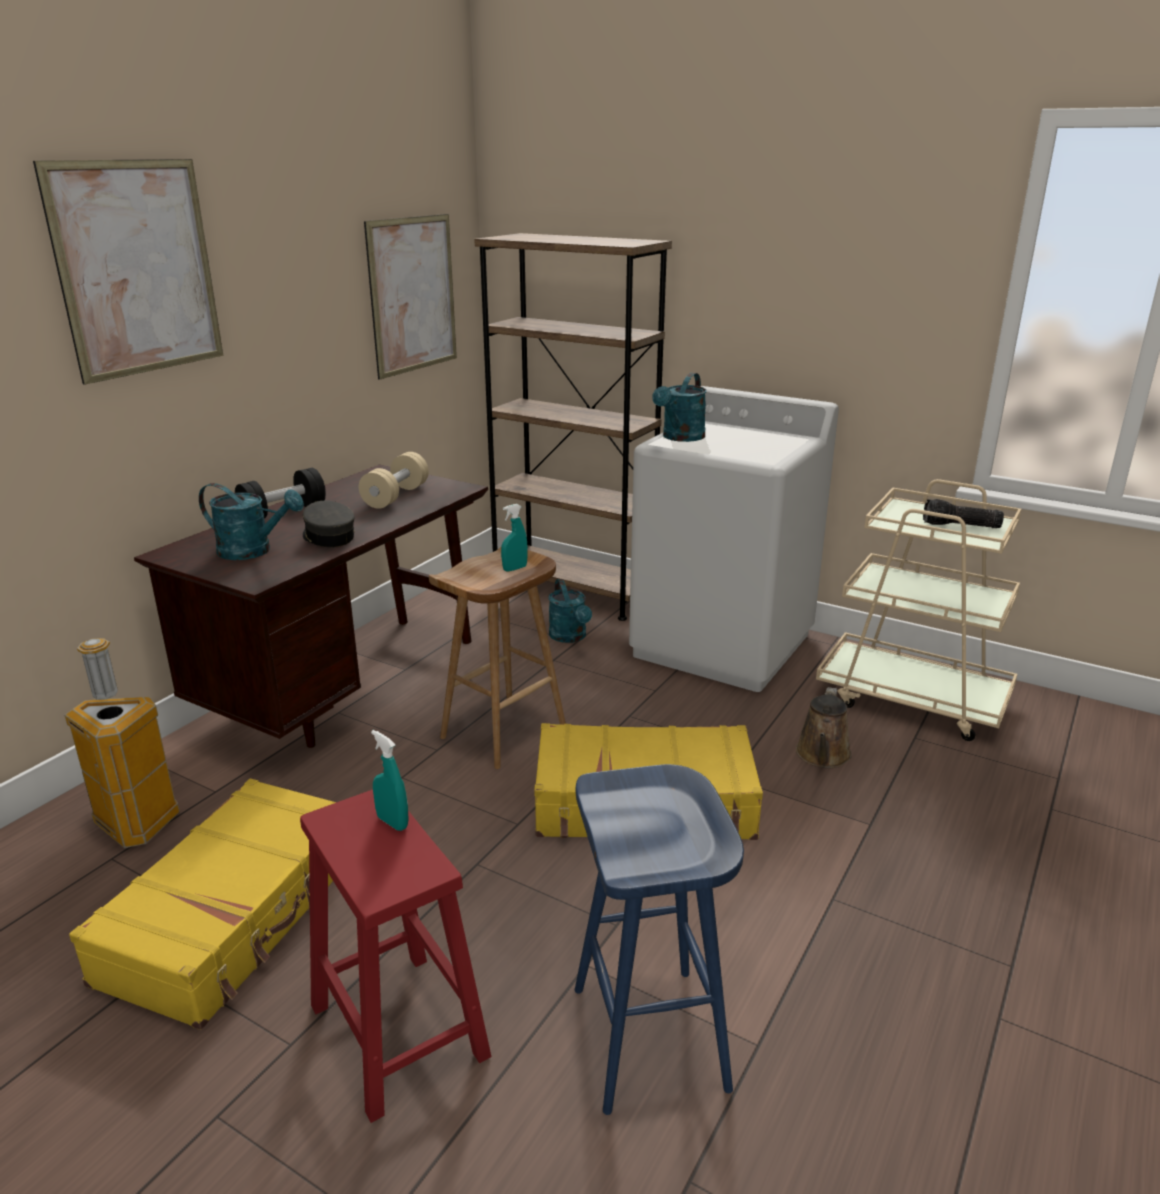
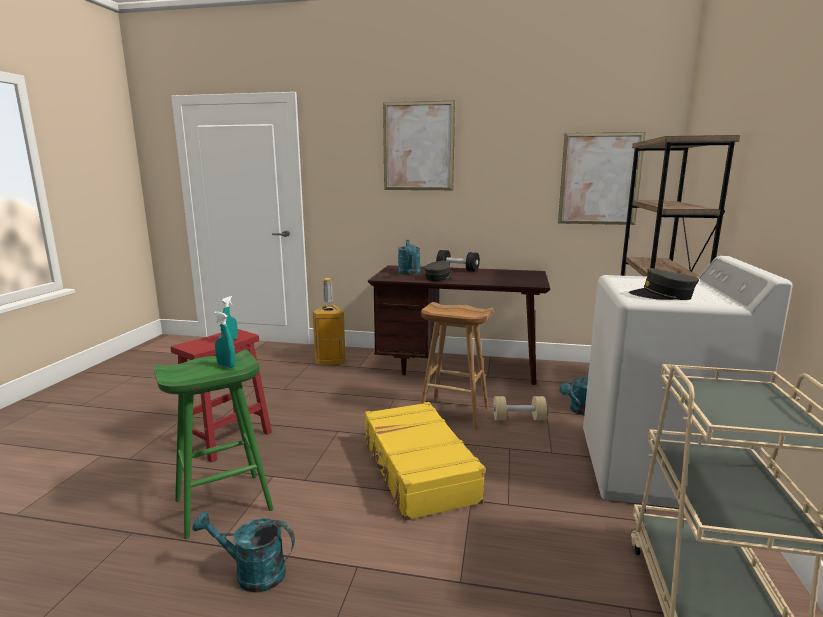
camera: 70 degrees right, 10 degrees down
(236, 915) = (286, 391): yellow suitcase -> none
(396, 496) = (504, 278): beige dumbbell -> beige dumbbell (518, 418)
(515, 569) = (462, 313): turquoise spray bottle -> turquoise spray bottle (226, 366)
(651, 1039) = (222, 505): blue stool -> green stool
(680, 438) = (640, 279): turquoise watering can -> turquoise watering can (252, 573)
(764, 450) = (662, 296): none -> grey cap
(822, 756) = (538, 544): brown watering can -> none
(960, 526) = (750, 416): flashlight -> none

